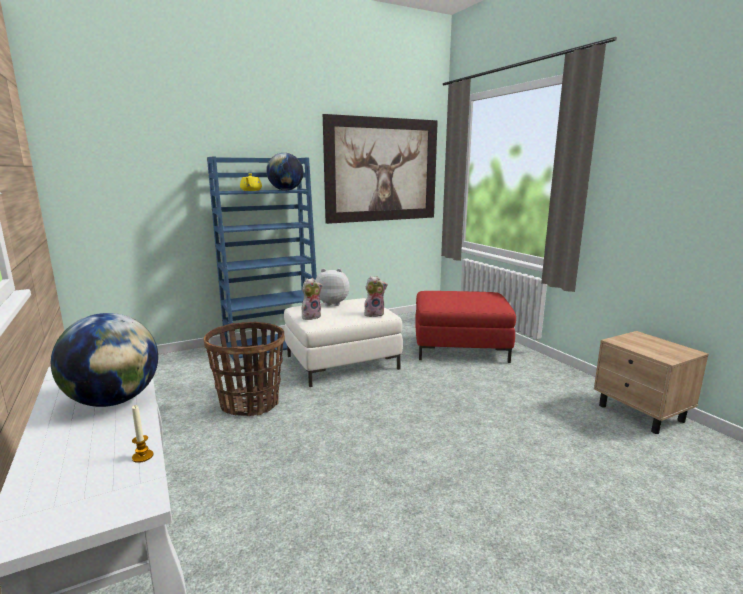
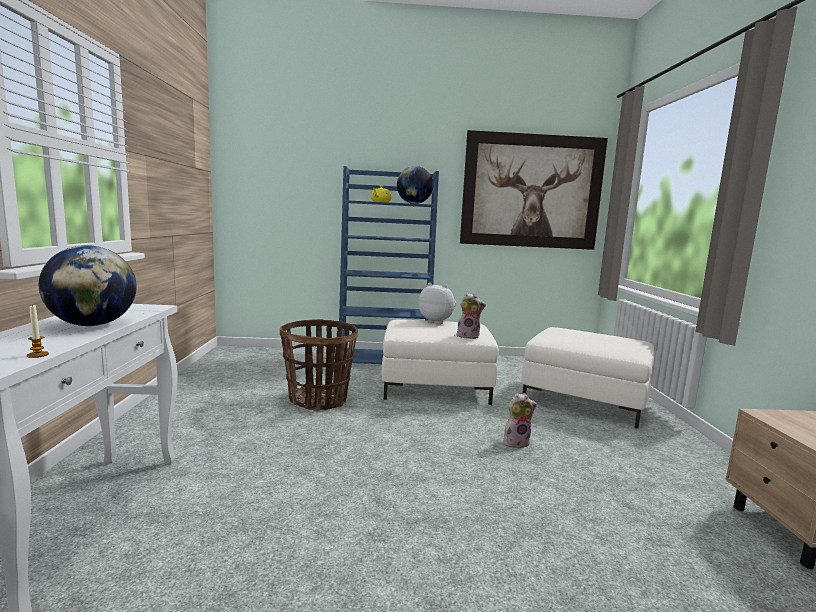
camera: 25 degrees right, 5 degrees down
(311, 316) = (403, 328): plush toy -> plush toy (516, 442)
(460, 347) = (585, 400): red ottoman -> white ottoman

